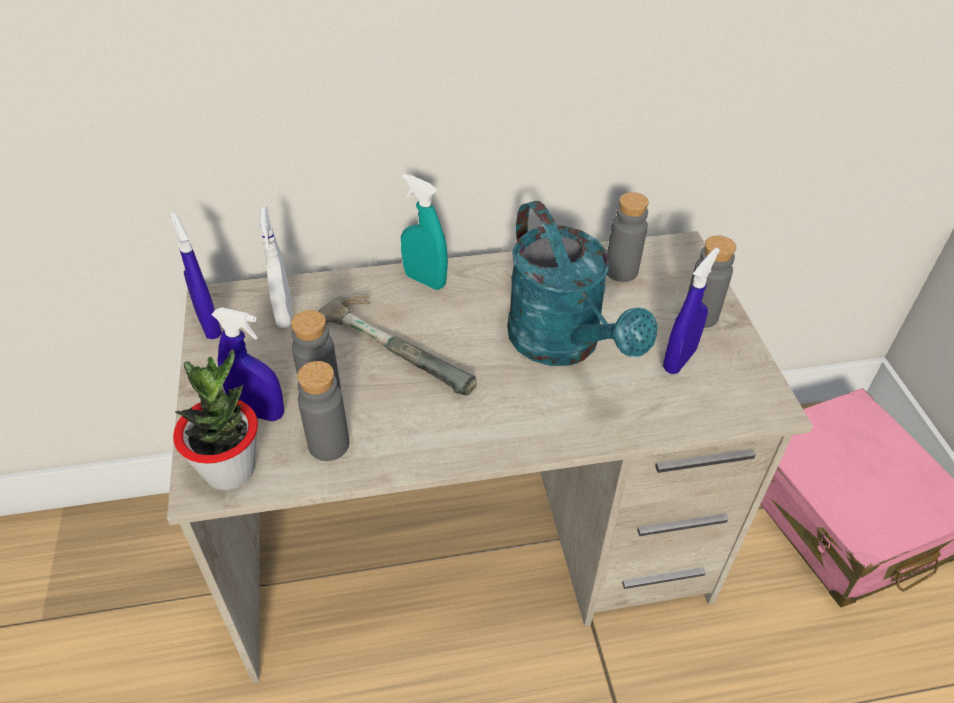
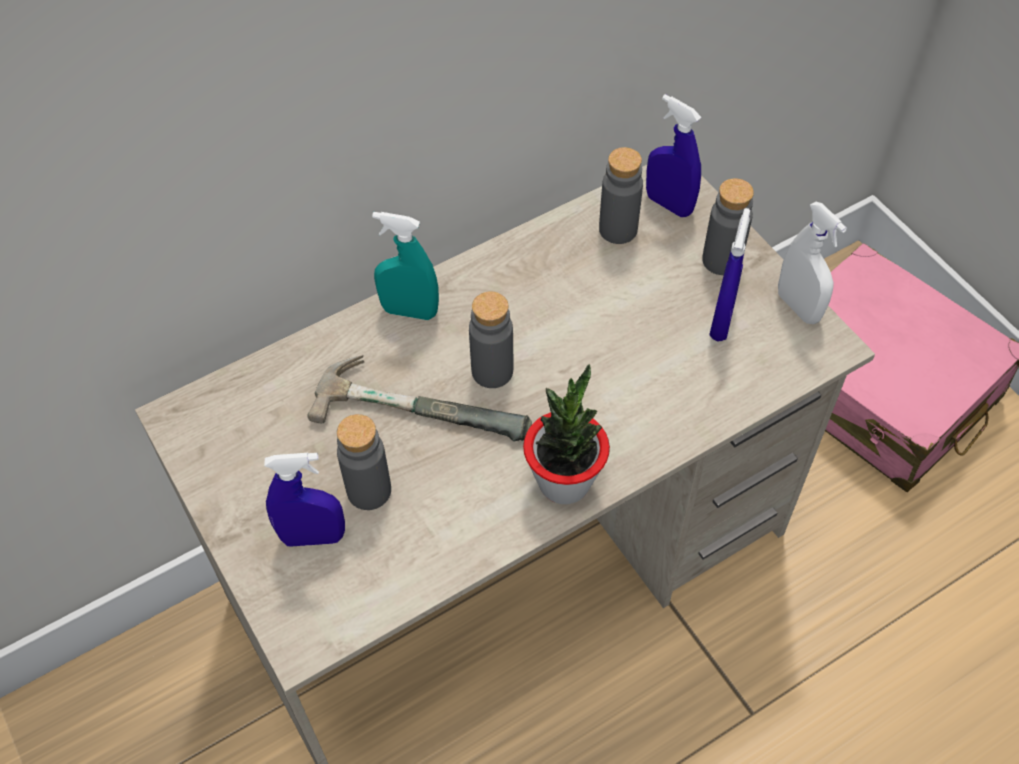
camera: 20 degrees left, 10 degrees up
(209, 325) = (193, 452): blue spray bottle -> blue spray bottle (669, 204)
(230, 470) = (321, 613): potted plant -> potted plant (564, 481)
(284, 314) = (272, 408): white spray bottle -> white spray bottle (798, 307)
(329, 445) = (410, 547): grey bottle -> grey bottle (492, 371)
(563, 345) = (597, 343): turquoise watering can -> none

